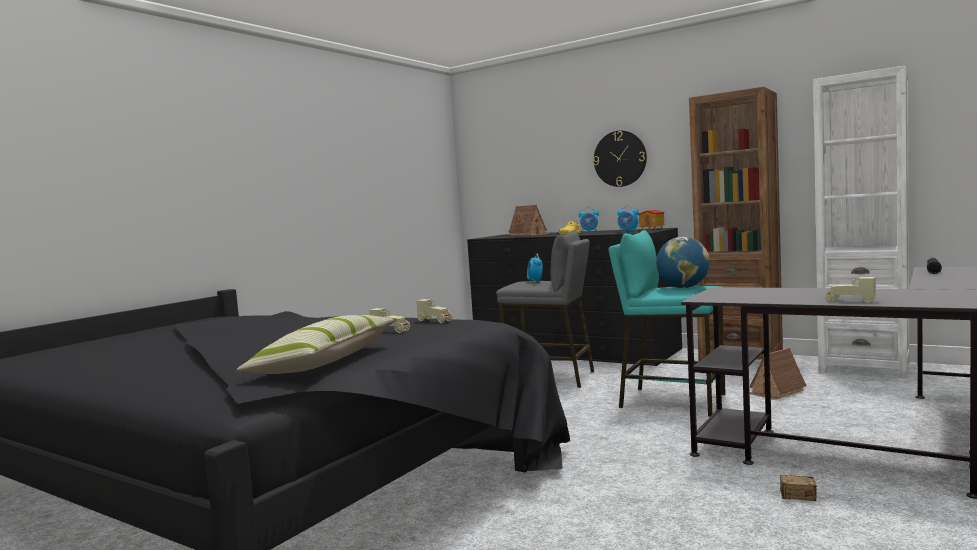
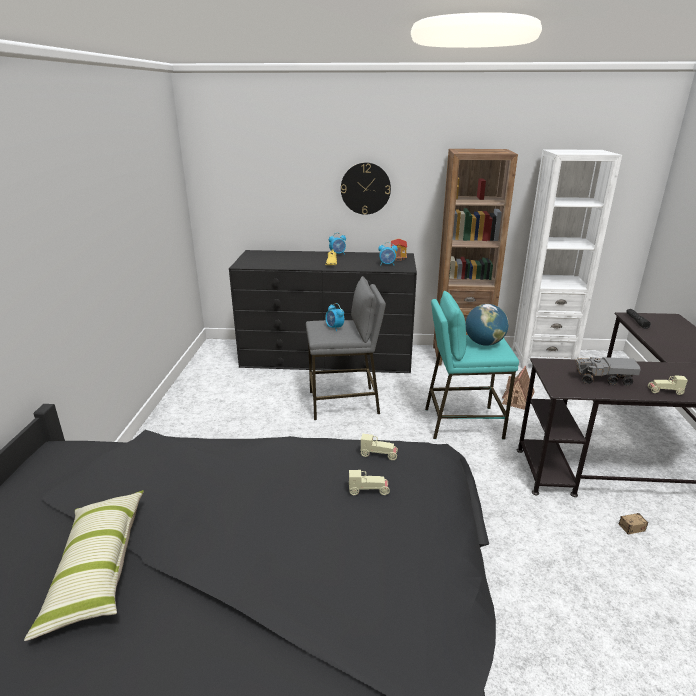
camera: 30 degrees left, 20 degrees up
(326, 362) = (411, 596): pillow -> pillow (97, 569)
(529, 234) = (285, 259): toy house -> none
(778, 295) = (603, 379): none -> toy truck

